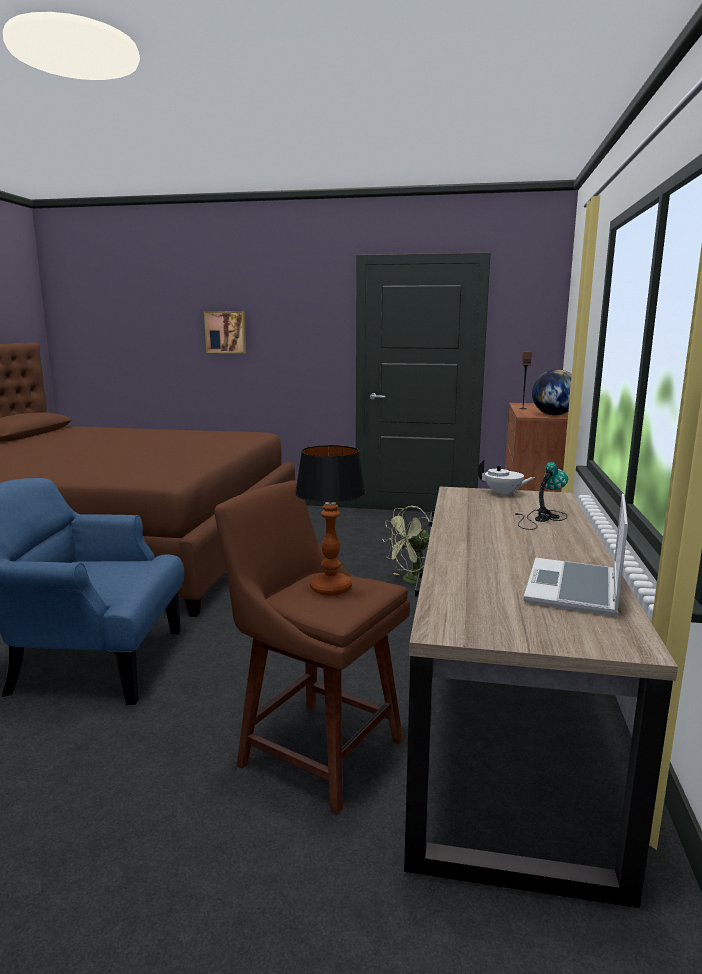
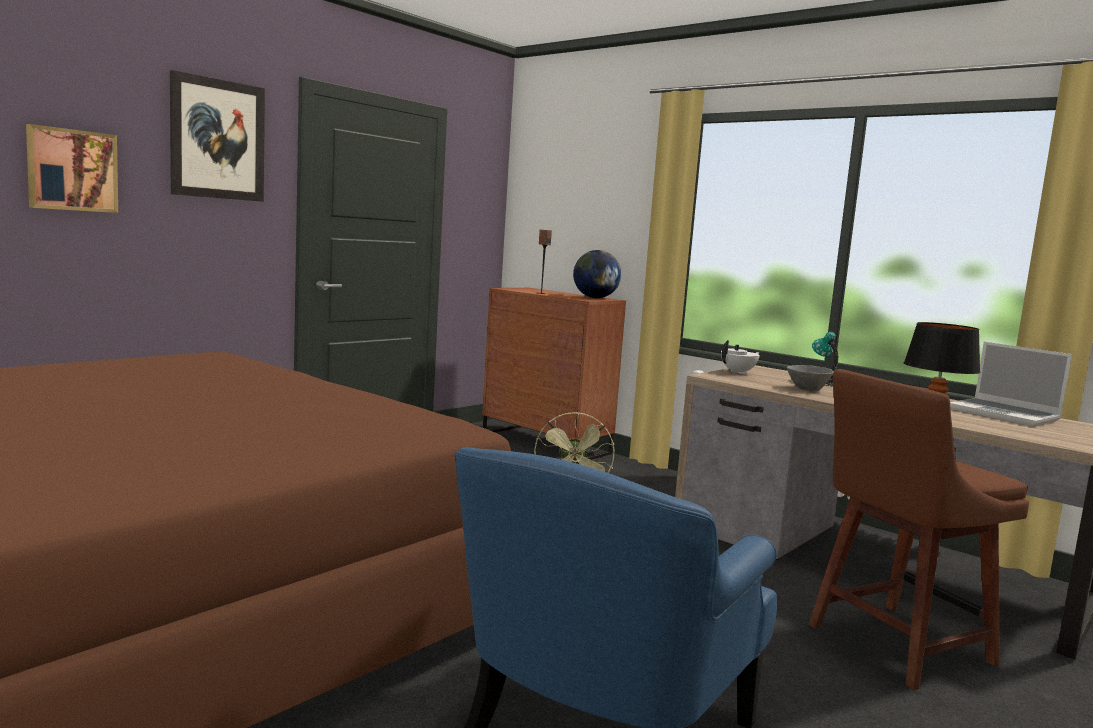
camera: 60 degrees left, 5 degrees down
(301, 305) = (217, 139): none -> picture
(482, 516) = (806, 389): none -> grey bowl

